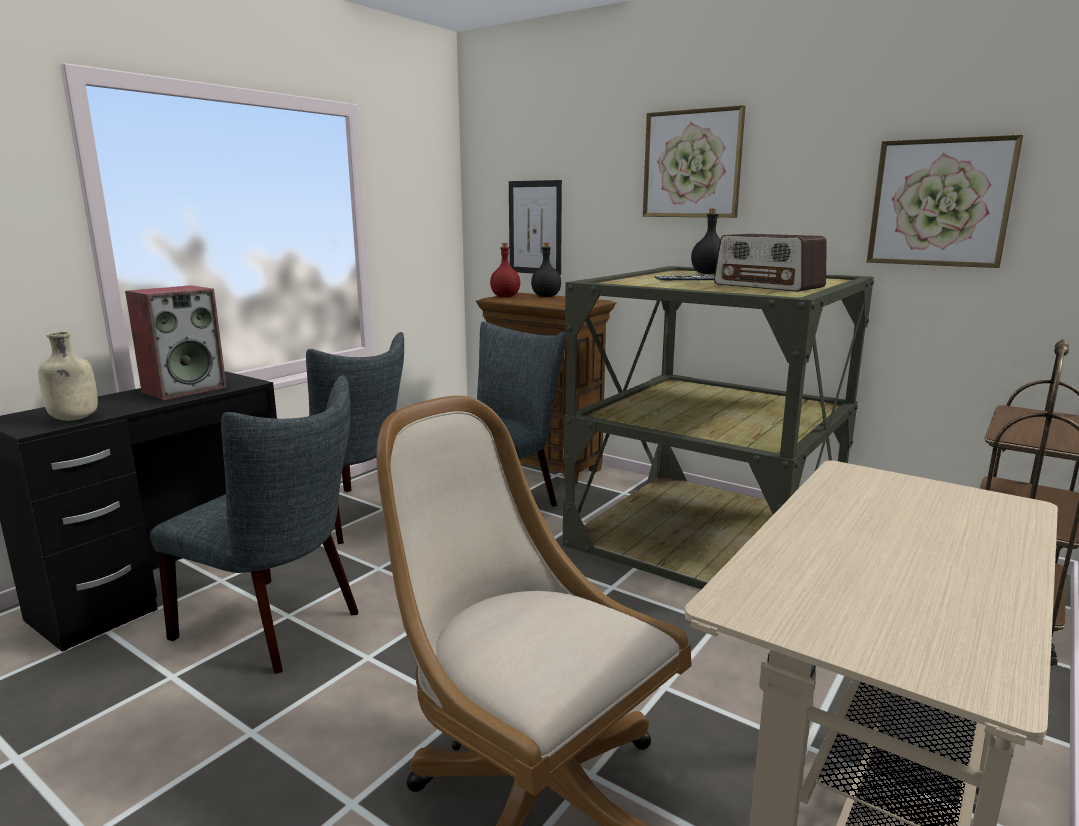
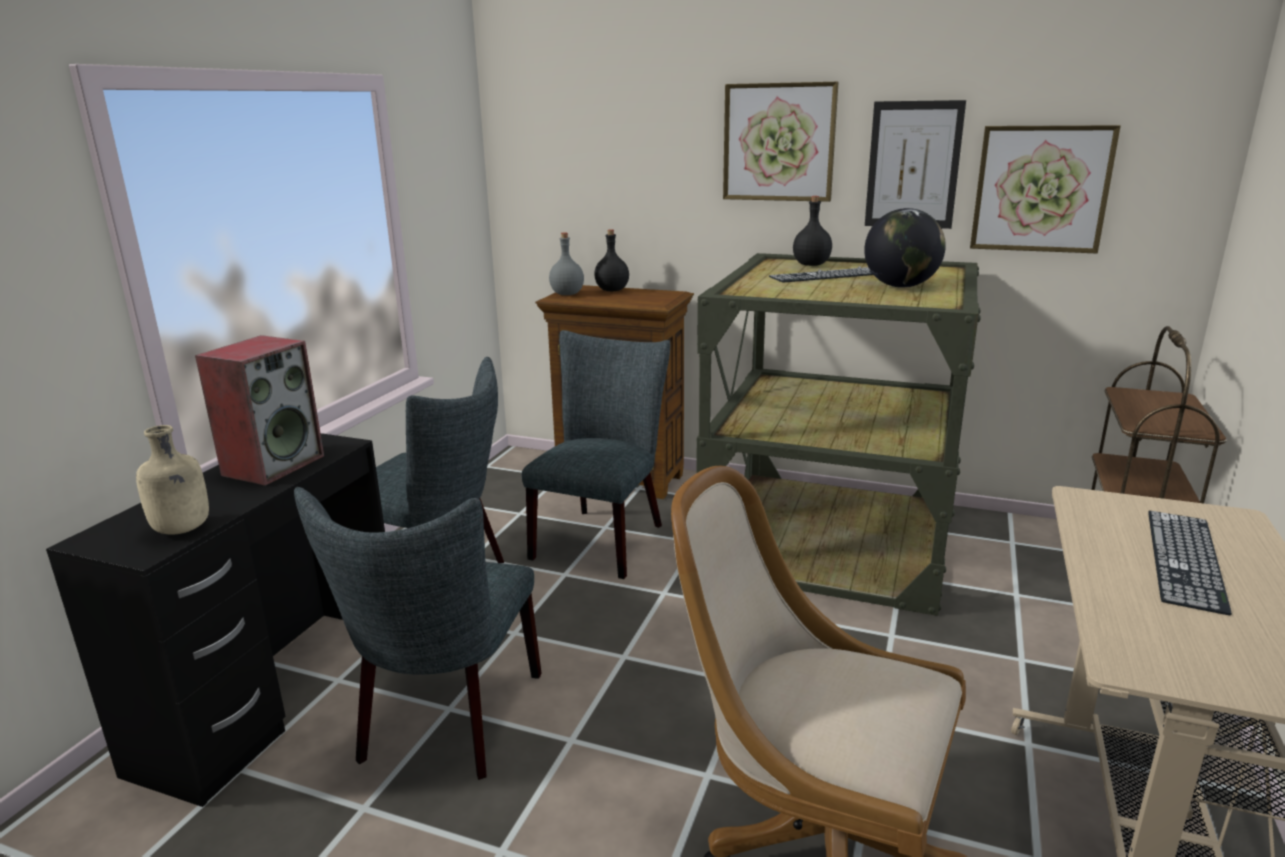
camera: 15 degrees left, 5 degrees up
(278, 626) = (446, 723): grey chair -> grey chair turned 90 degrees clockwise
(505, 297) = (567, 294): red bottle -> grey bottle
(535, 227) = (587, 209): picture -> picture (913, 165)
(768, 286) = (900, 286): radio -> globe
(912, 530) = (1185, 559): none -> keyboard

